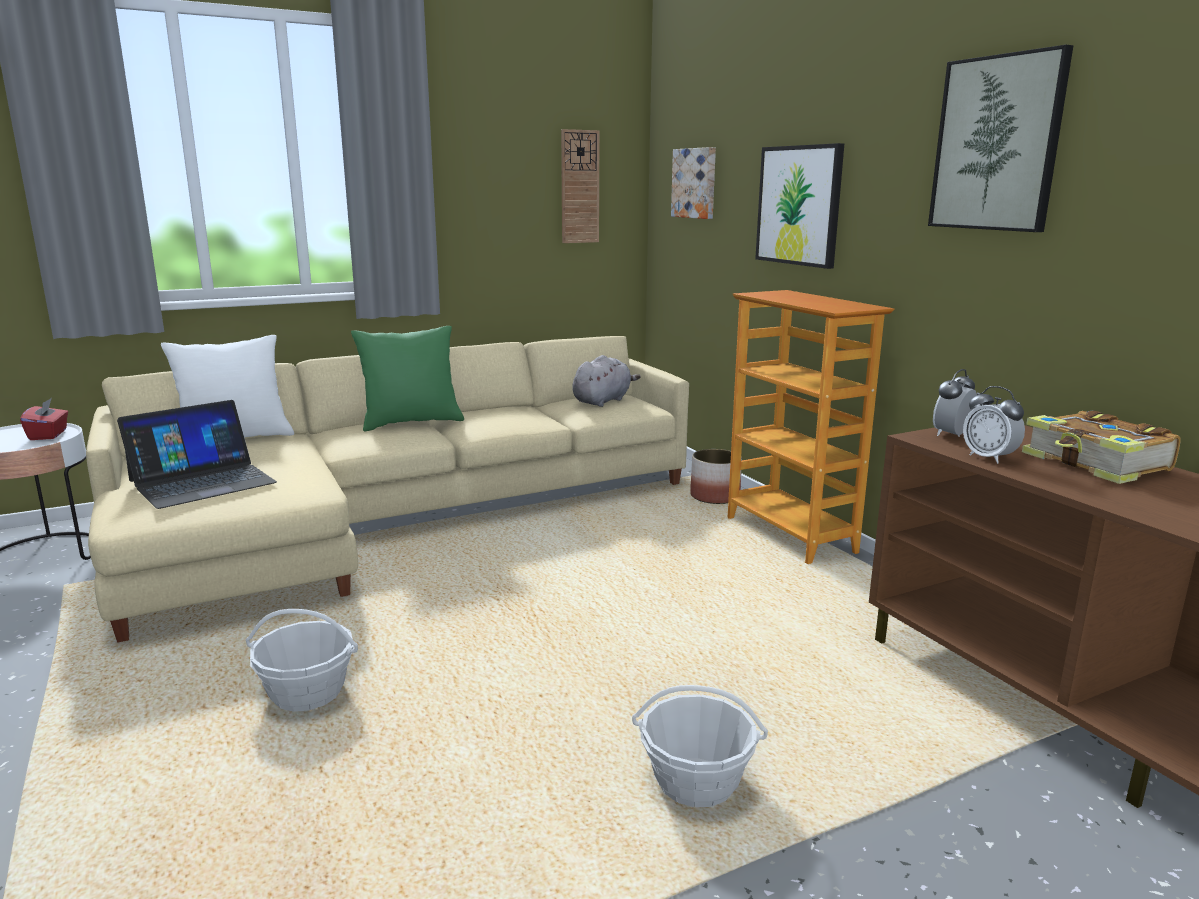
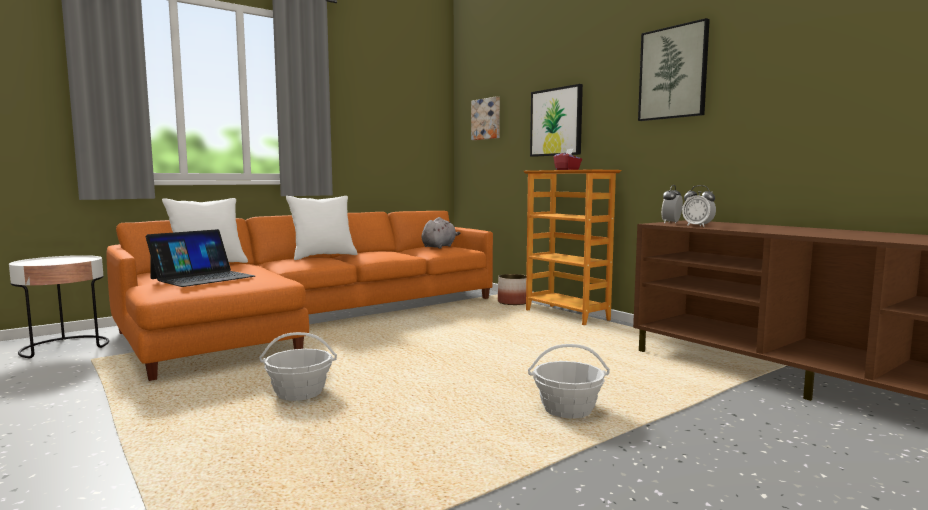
camera: 10 degrees left, 10 degrees down
(49, 435) = (78, 259): red tissue box -> red tissue box (567, 169)
(394, 519) = (312, 320): beige sofa -> orange sofa
(411, 422) = (323, 256): green pillow -> white pillow
(579, 187) = (414, 123): wall clock -> none
(1096, 464) = (753, 226): book -> none

